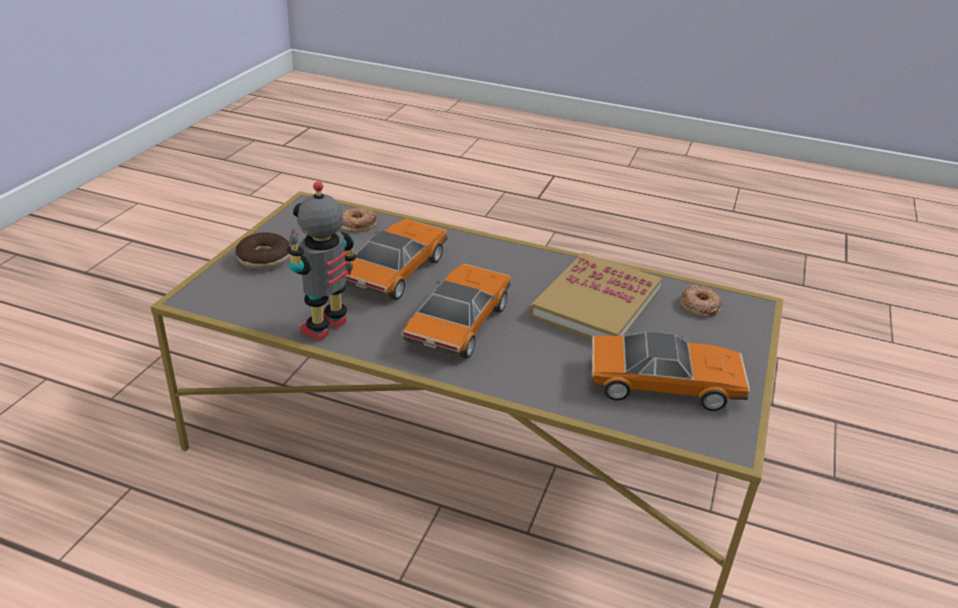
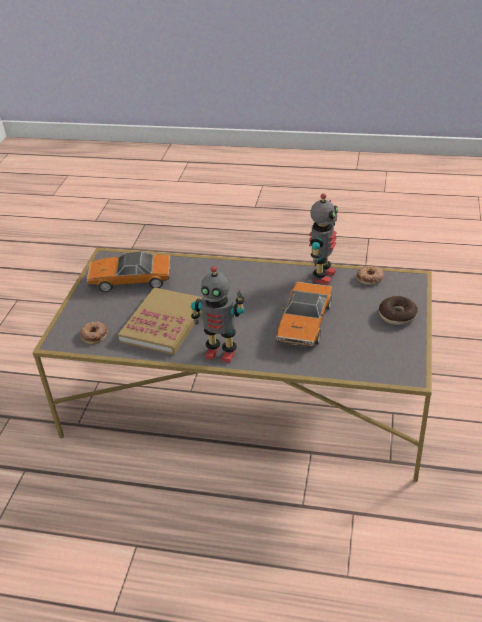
camera: 175 degrees right, 5 degrees up
(357, 224) = (356, 362): donut -> donut (370, 278)
(459, 323) = (249, 293): toy car -> none
(518, 256) = (221, 353): none -> toy robot

